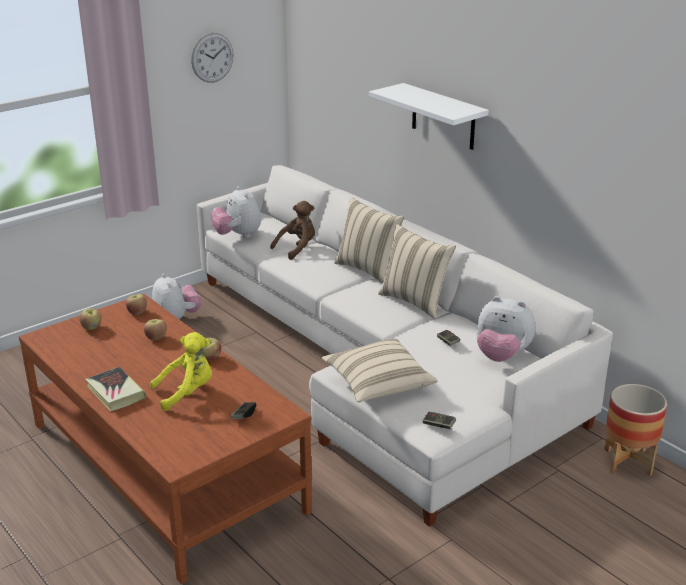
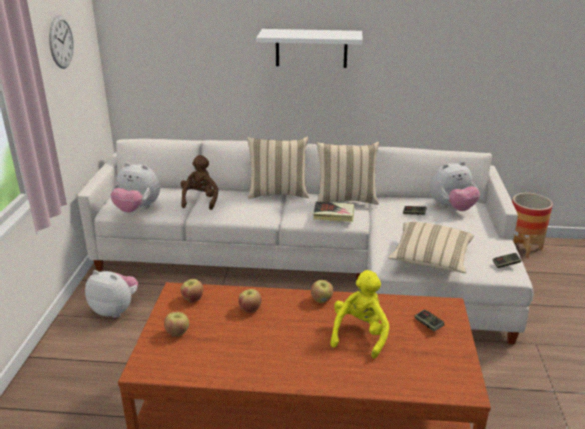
camera: 45 degrees left, 0 degrees up
(115, 393) = (310, 370): book -> book (333, 214)

